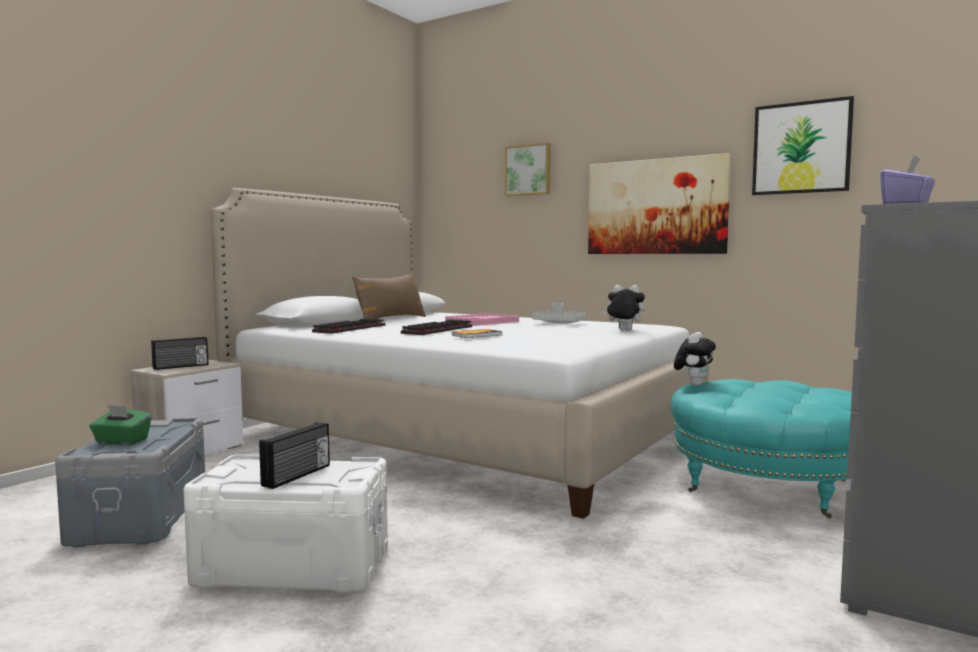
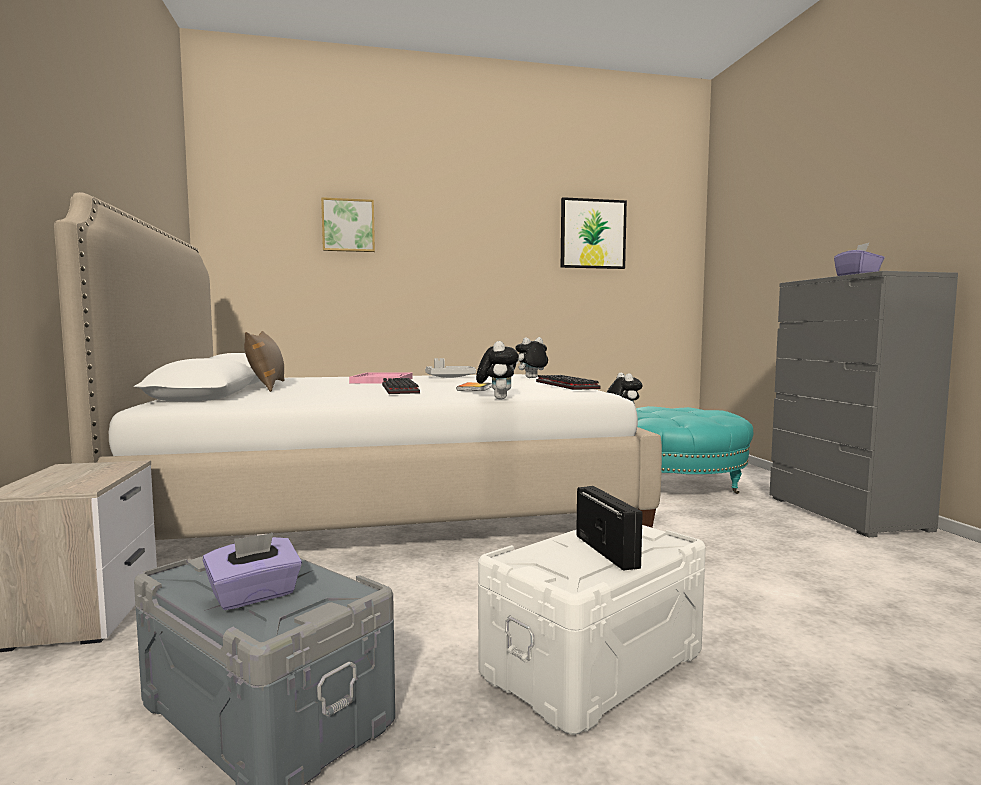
camera: 45 degrees left, 0 degrees up
(121, 441) = (254, 596): green tissue box -> purple tissue box
(181, 366) = (65, 478): radio -> none
(350, 328) = (289, 396): keyboard -> keyboard (563, 385)
(451, 346) = (497, 398): none -> plush toy
(656, 207) = (482, 272): picture -> none

